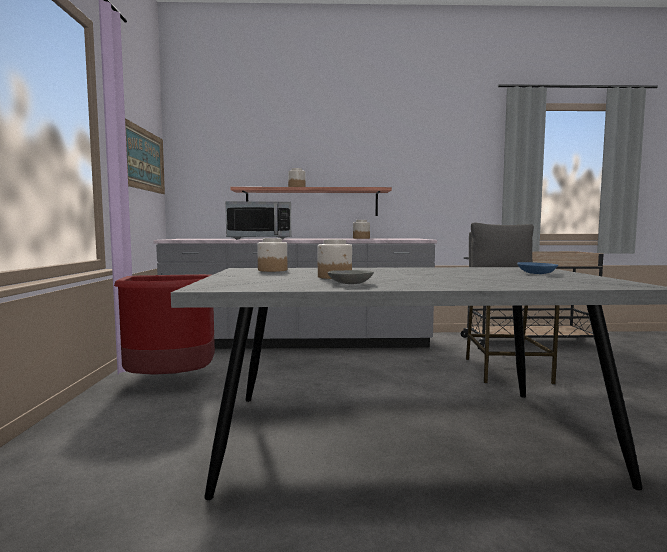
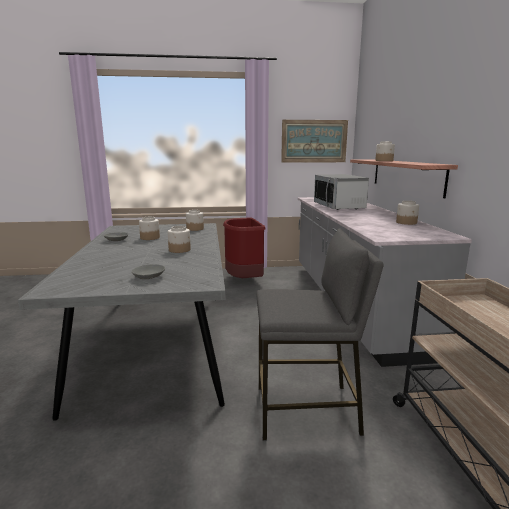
camera: 85 degrees right, 10 degrees up
(413, 271) = (180, 250): none -> jar
(537, 273) = (148, 277): blue bowl -> grey bowl

